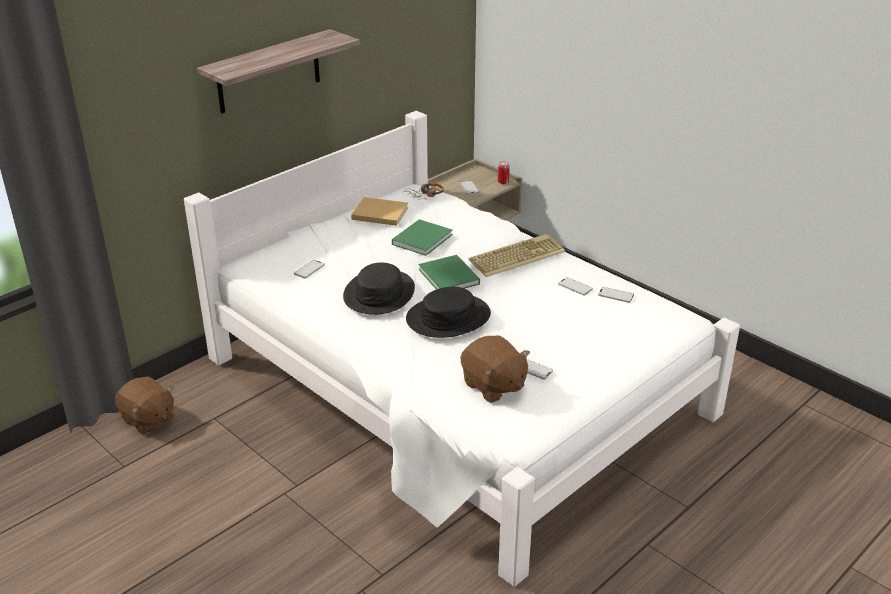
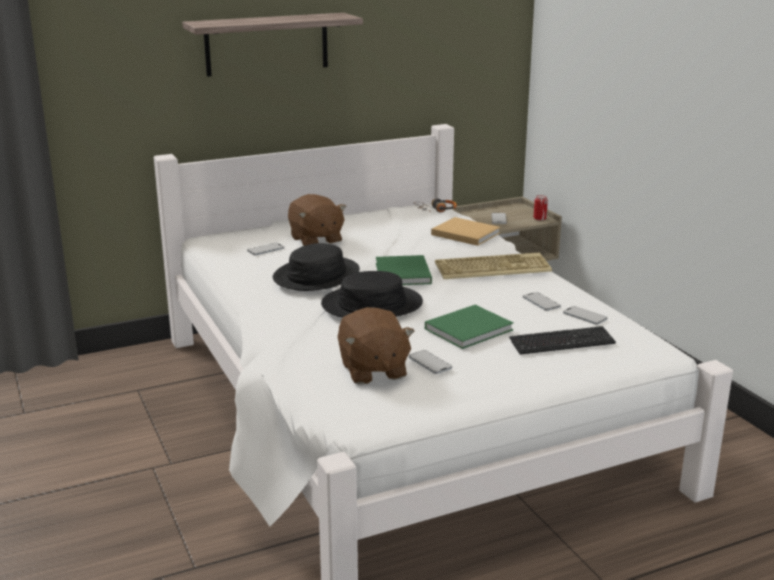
camera: 20 degrees right, 10 degrees down
(148, 419) = (76, 379): brown plush toy -> brown plush toy (315, 240)
(378, 213) = (373, 217): beige book -> beige book (464, 233)
(423, 239) = (402, 241): green book -> green book (470, 329)
(615, 327) = (562, 342): none -> keyboard

